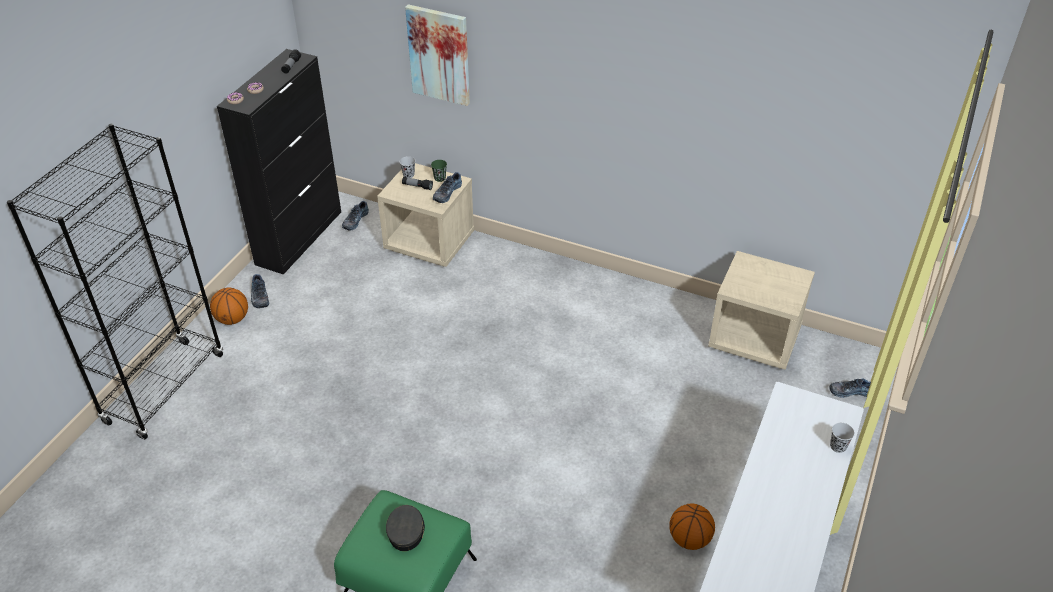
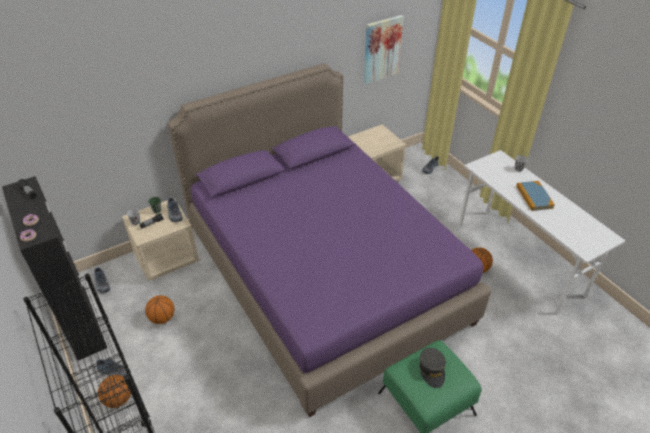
camera: 55 degrees left, 0 degrees up
(349, 289) = (162, 318): none -> basketball
(406, 531) = (432, 370): grey cap -> grey cap turned 135 degrees counterclockwise
(439, 55) = (128, 122): picture -> picture (381, 49)
(526, 383) = (324, 275): none -> purple bed
(786, 489) = (534, 197): none -> book

